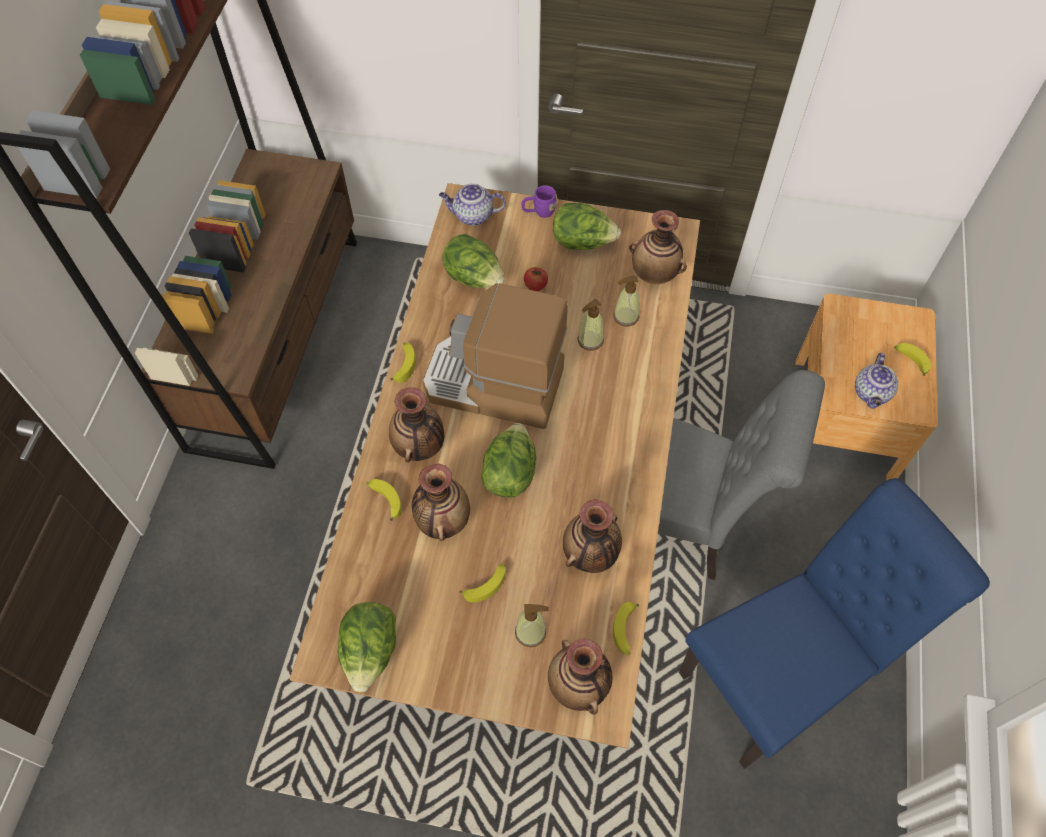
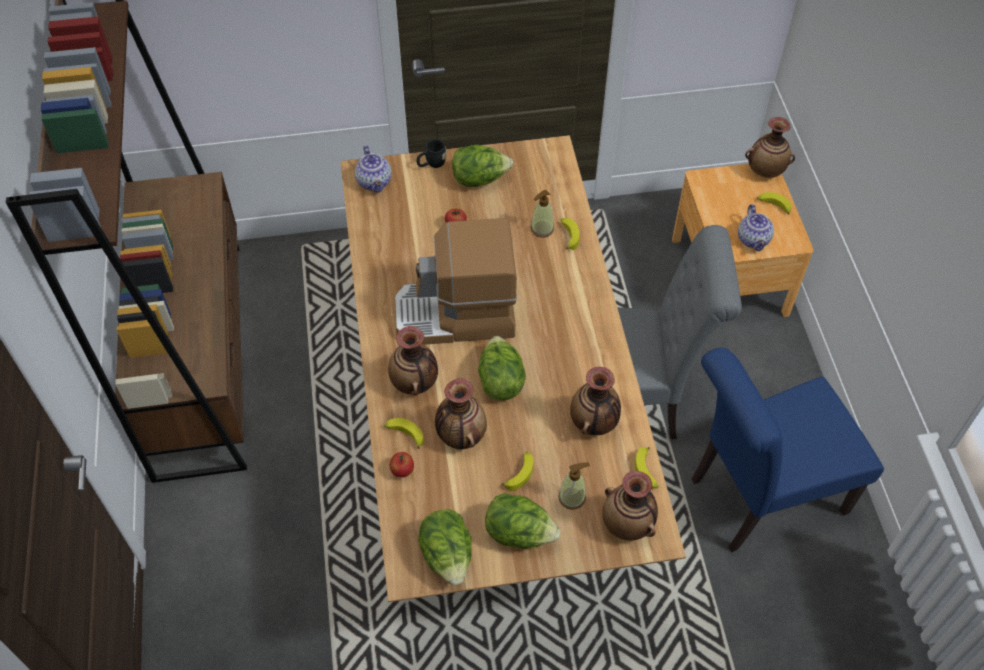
camera: 20 degrees left, 5 degrees down
(365, 539) = (402, 471): none -> apple
(404, 364) = (371, 321): banana -> banana (568, 236)
(472, 216) = (375, 182): teapot -> teapot turned 90 degrees counterclockwise
(474, 278) = (400, 233): lettuce -> lettuce (519, 533)
(539, 212) = (431, 164): purple mug -> black mug
(590, 340) = (520, 256): soap dispenser -> none
(654, 274) = (551, 189): vase -> vase (765, 171)
(779, 675) = (759, 497): blue chair -> blue chair turned 150 degrees counterclockwise

